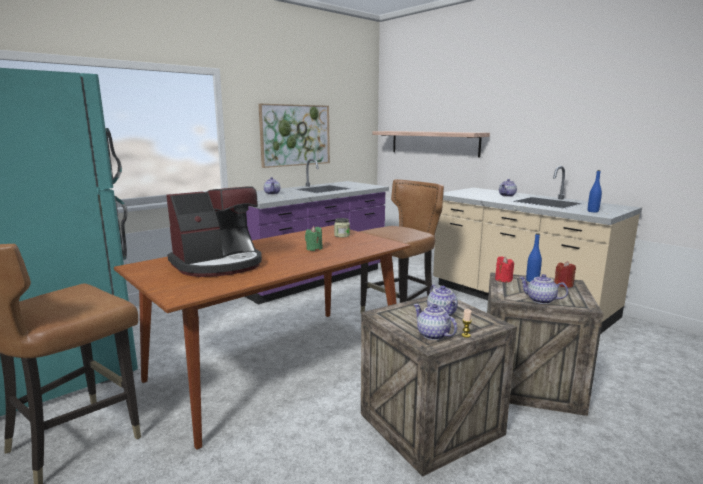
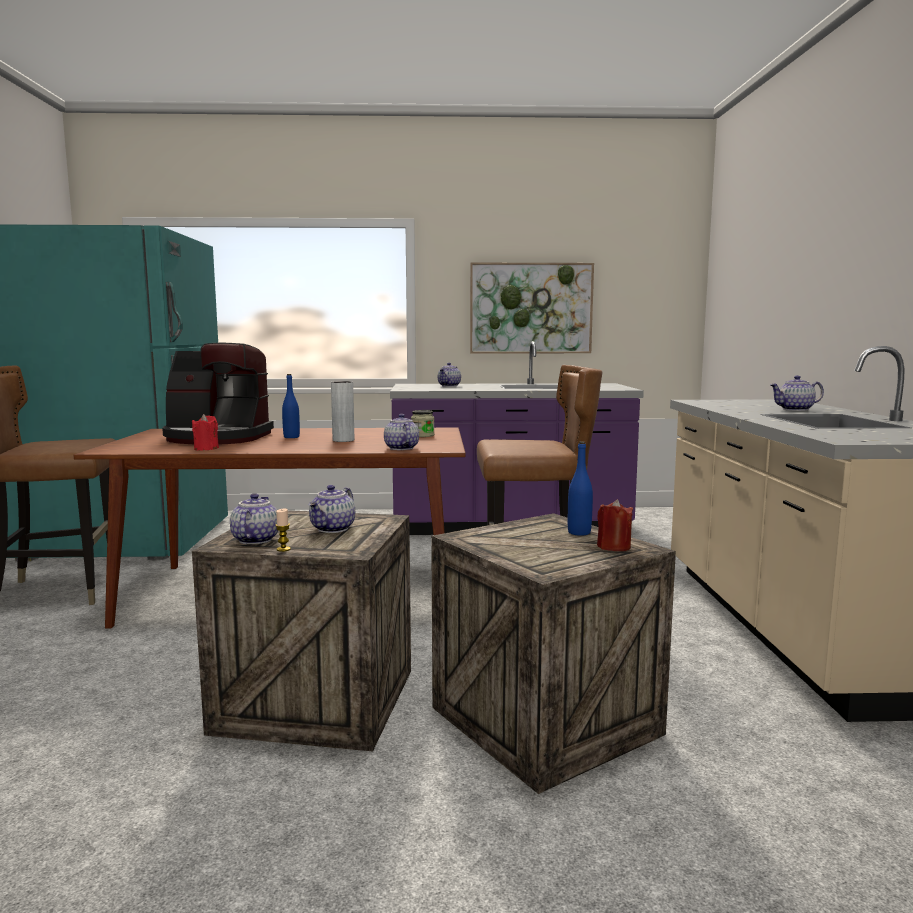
camera: 40 degrees right, 5 degrees down
(314, 249) = (343, 440): green candle -> grey vase
(433, 143) = (758, 318): shelf -> none
(503, 279) = (540, 522): red candle -> red candle (206, 448)
(540, 300) = (502, 550): teapot -> teapot (400, 448)
(593, 211) = (855, 435): blue bottle -> blue bottle (291, 437)

